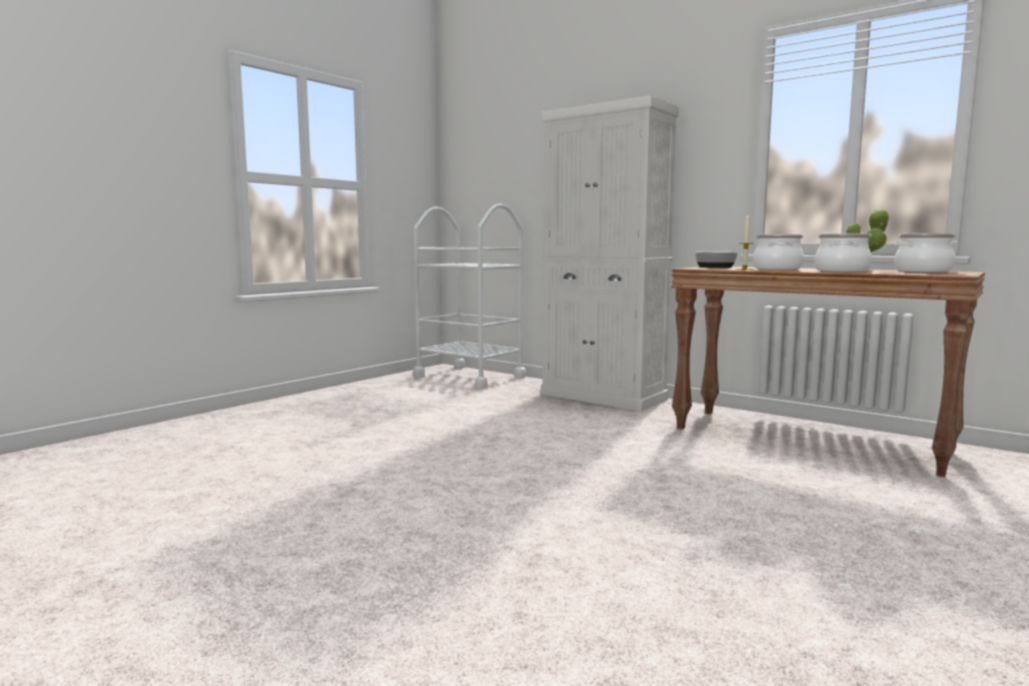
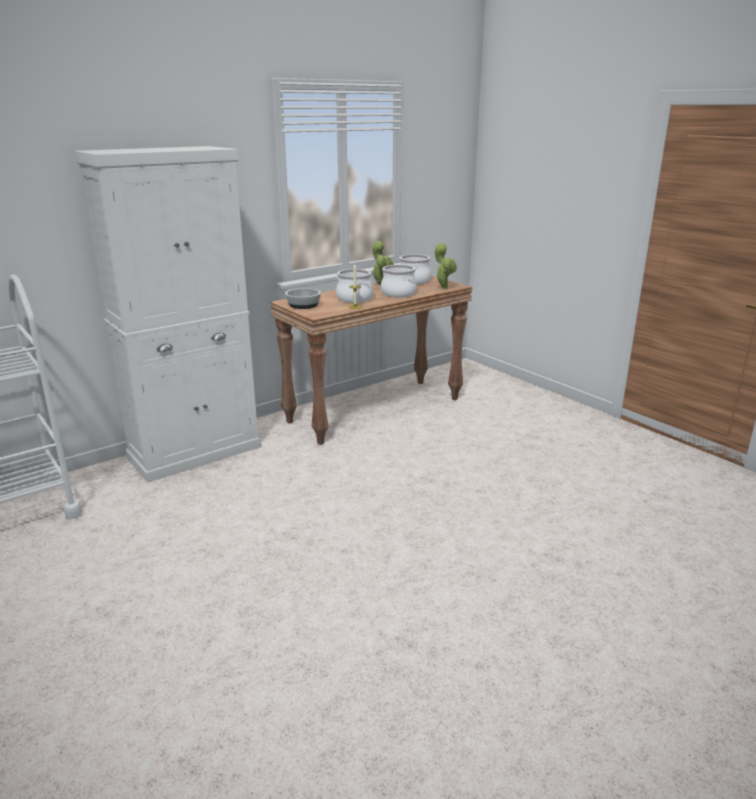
camera: 75 degrees left, 15 degrees up
(929, 273) = (444, 287): none -> potted plant

